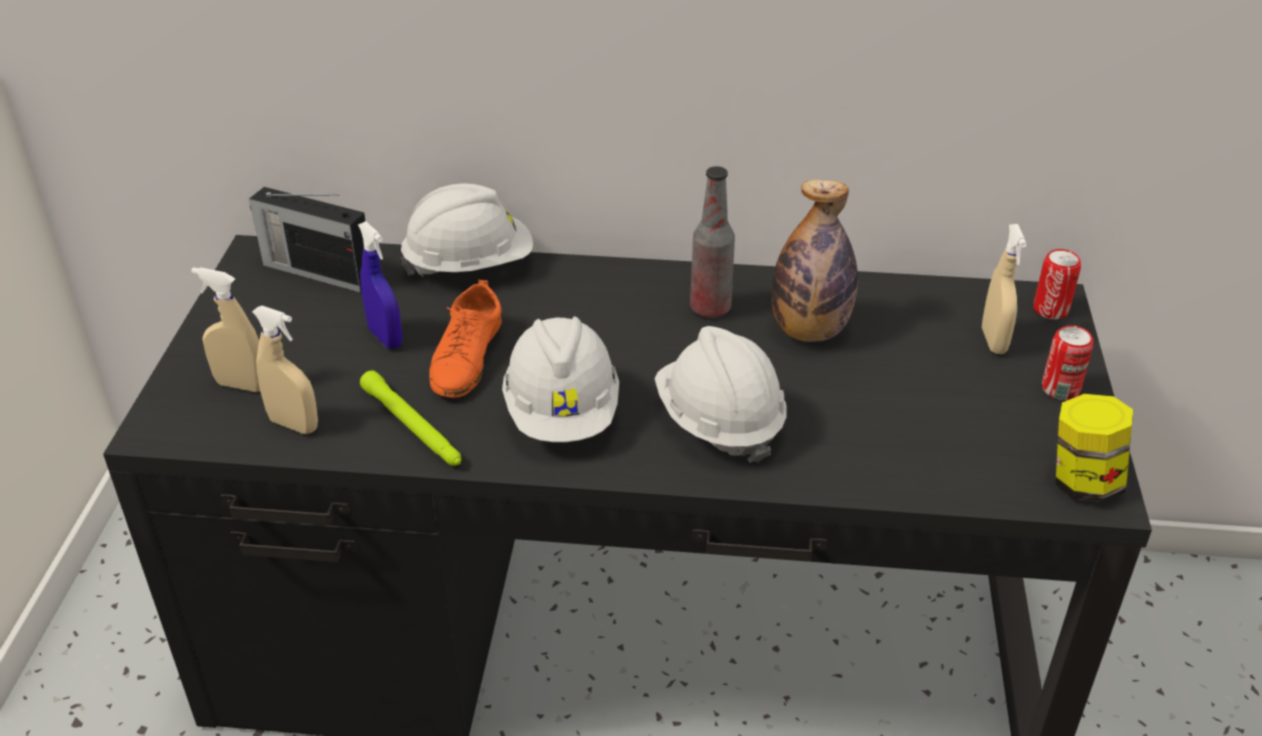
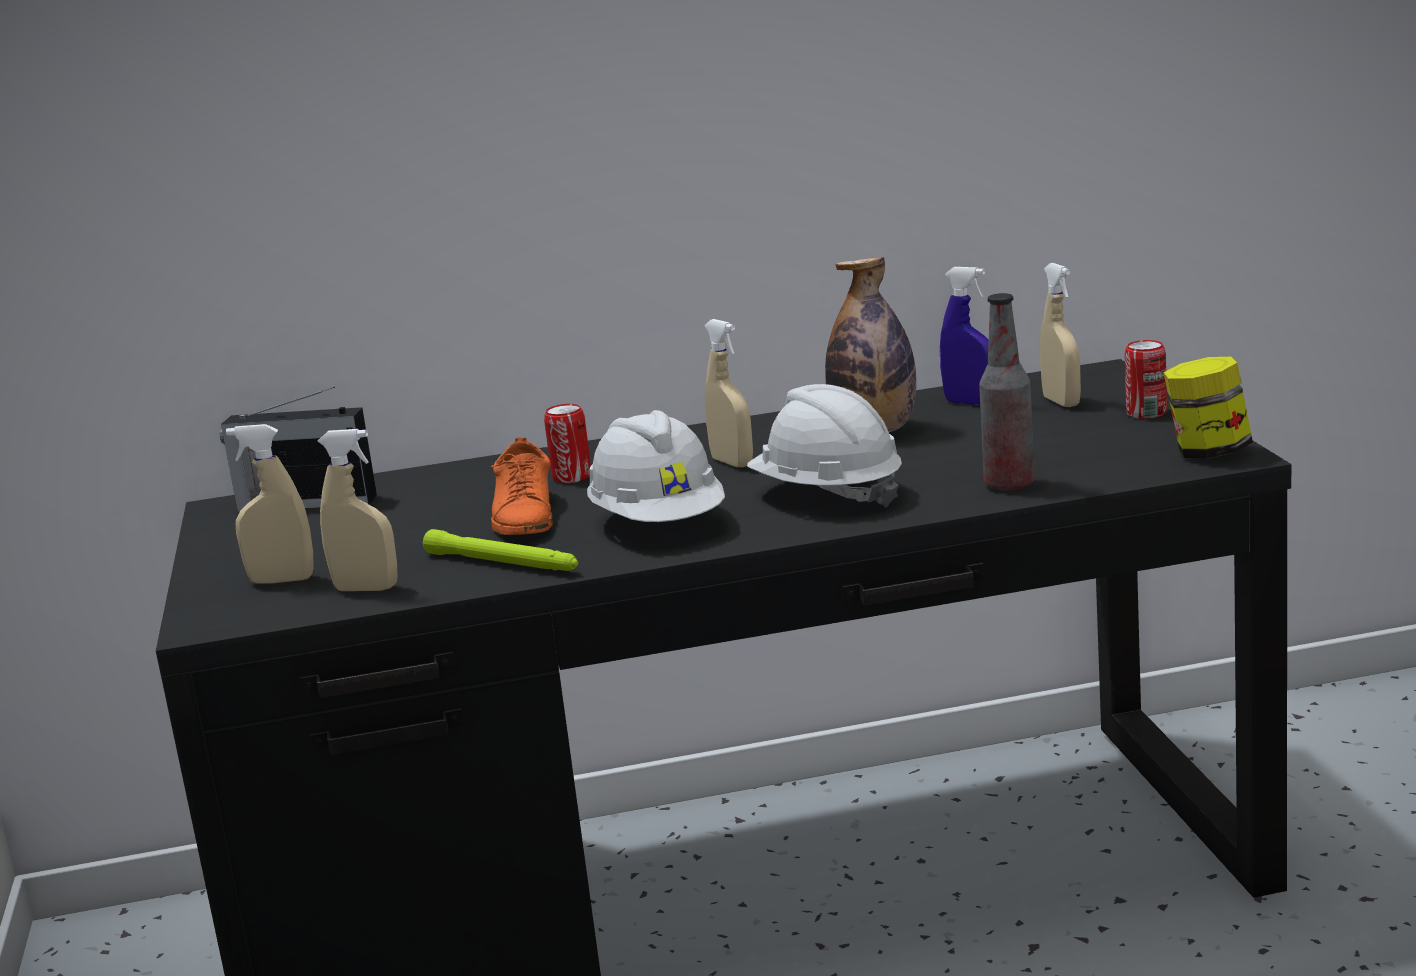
camera: 15 degrees left, 20 degrees down
(385, 338) = (422, 523): blue spray bottle -> blue spray bottle (970, 403)
(469, 265) = (478, 467): white hard hat -> none
(668, 336) = (732, 463): none -> beige spray bottle
(710, 308) = (762, 440): bottle -> bottle (1009, 485)
(1050, 310) = (1101, 376): can -> can (572, 477)

